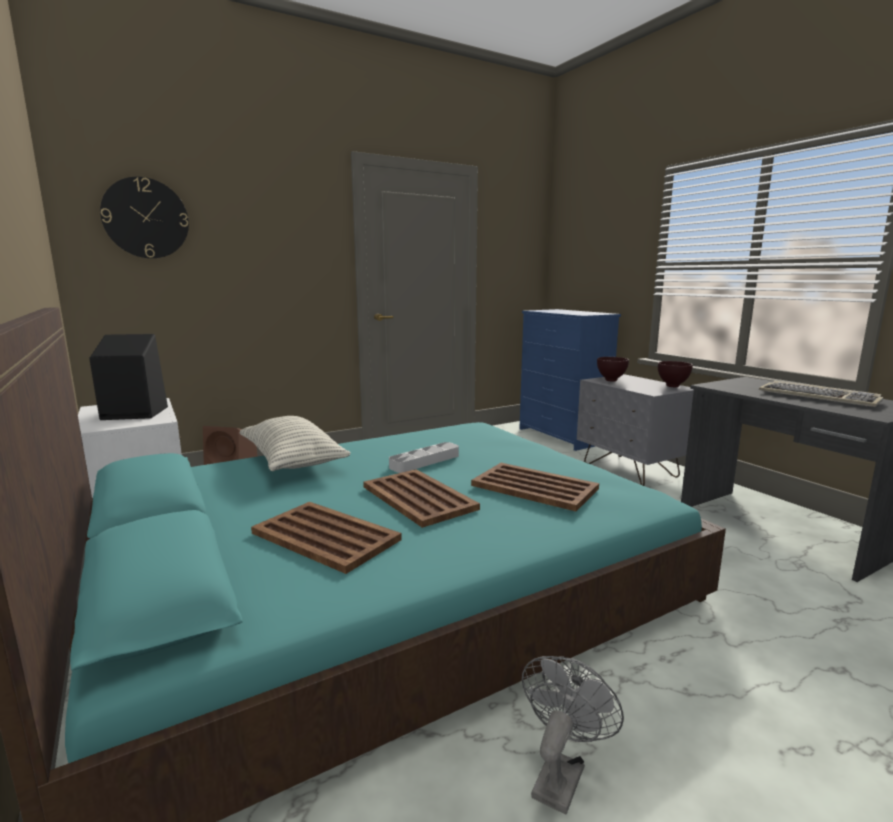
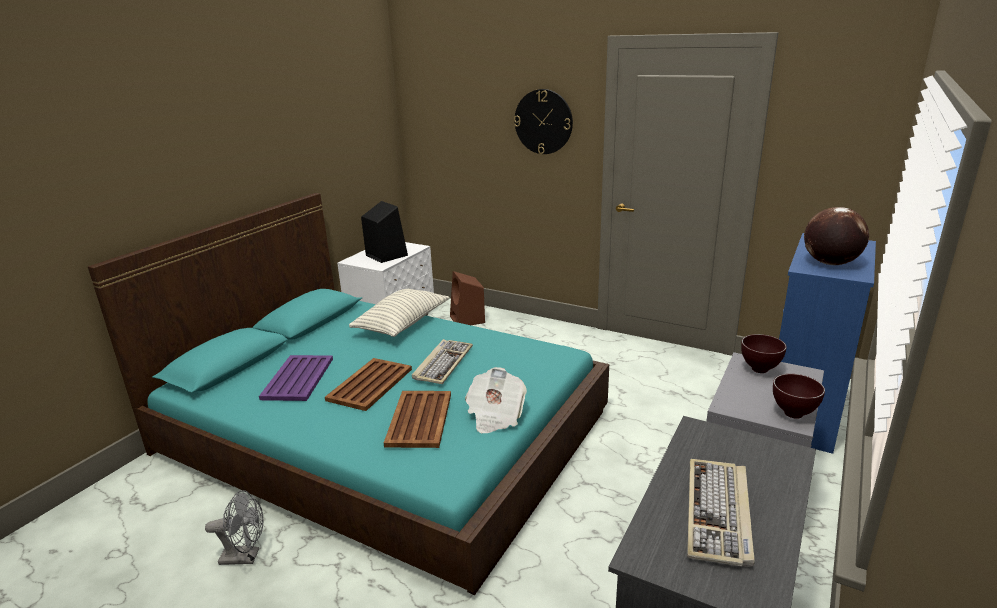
camera: 60 degrees right, 10 degrees up
(145, 218) = (446, 109): wall clock -> wall clock (543, 122)
(325, 536) = (298, 378): brown tray -> purple tray
(425, 461) = (443, 363): grey tray -> keyboard
(556, 462) = (495, 415): none -> newspaper
(581, 313) = (830, 263): none -> globe

